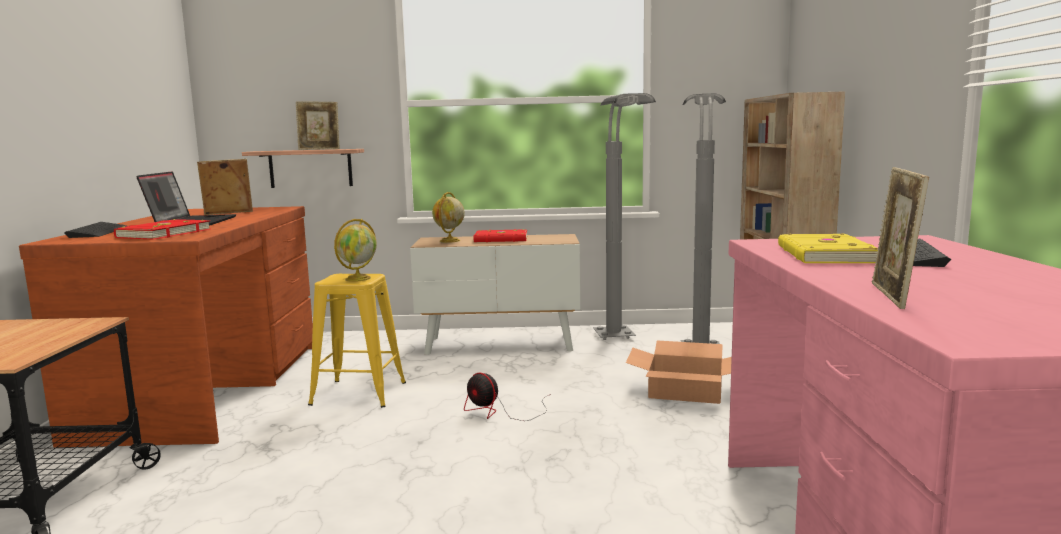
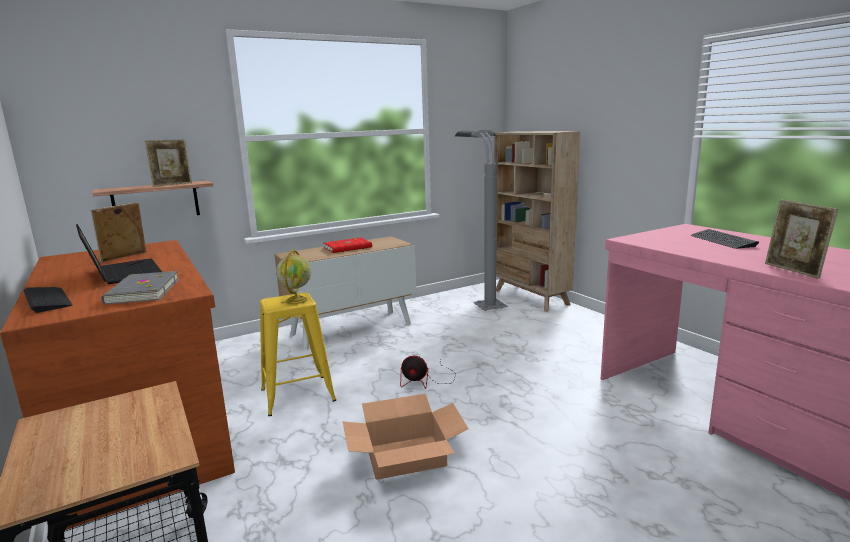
camera: 30 degrees left, 5 degrees up
(163, 234) = (142, 291): red book -> grey book
(449, 241) = (309, 254): globe -> none
(621, 343) = (435, 311): grey floor lamp -> none
(685, 391) = (517, 337): cardboard box -> cardboard box (406, 456)
(823, 254) = (685, 245): yellow book -> none

